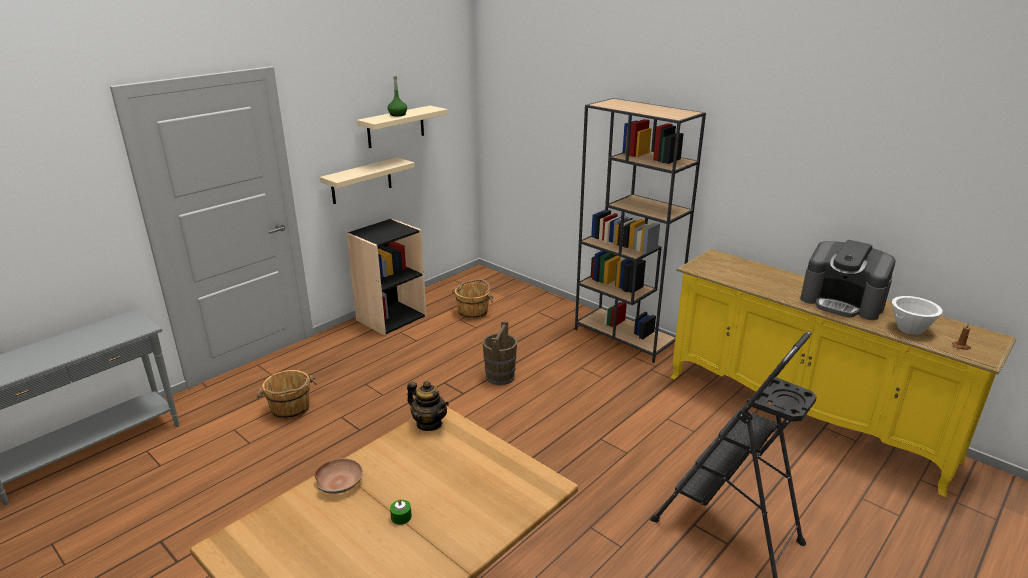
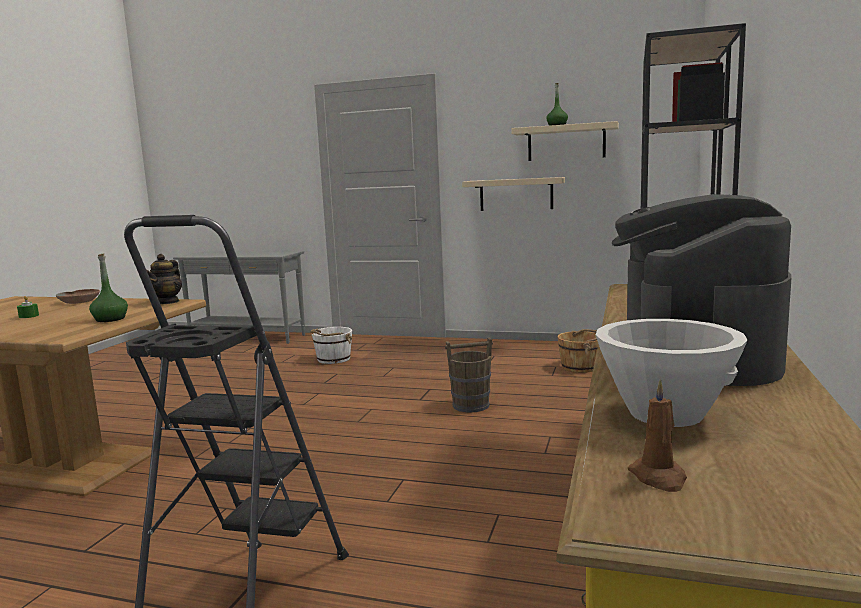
camera: 65 degrees right, 15 degrees down
(290, 409) = (333, 359): brown bucket -> white bucket
(391, 317) = (514, 347): black bookcase -> none
(489, 459) = (110, 319): none -> green bottle

